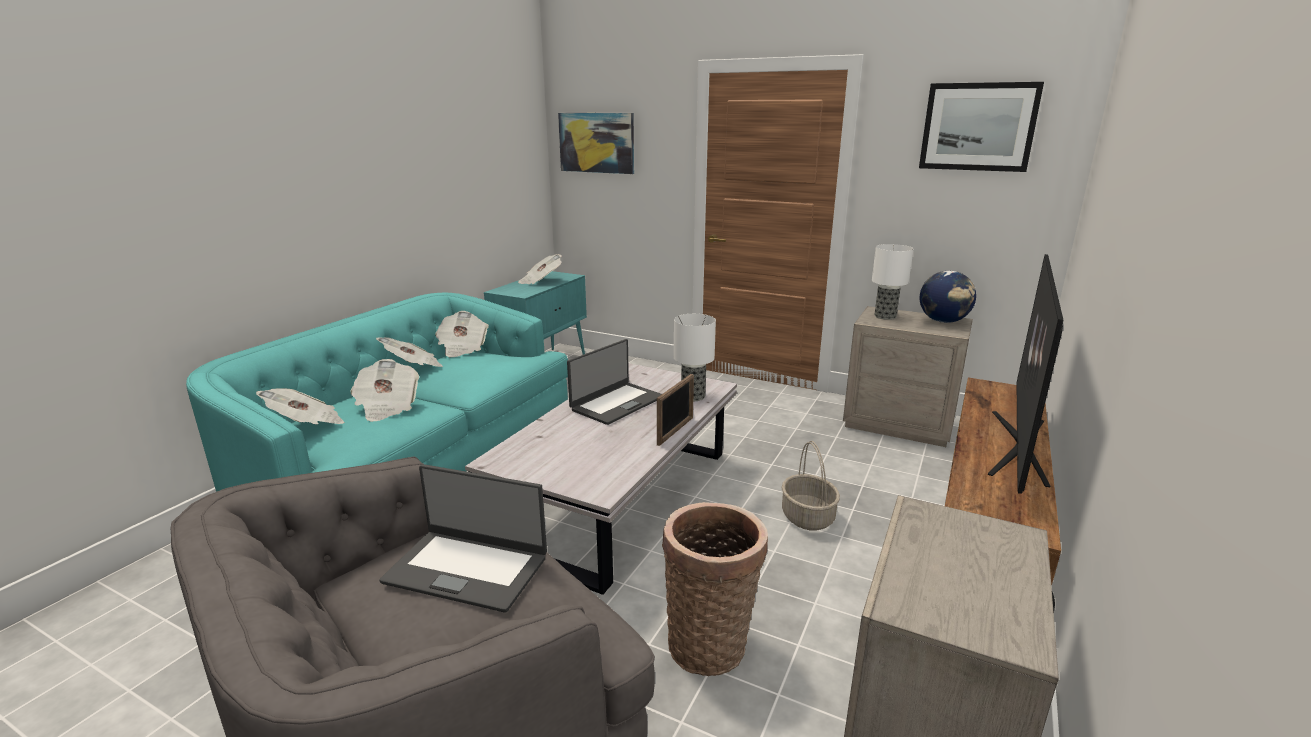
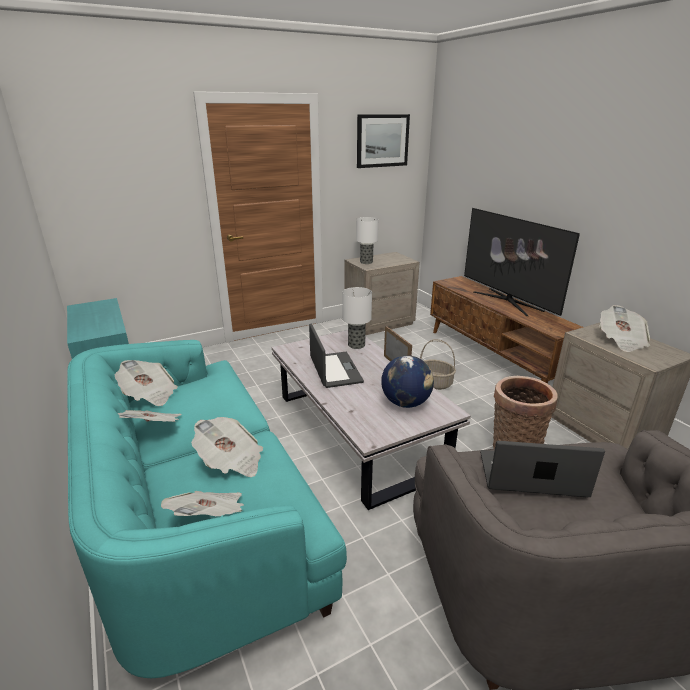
camera: 55 degrees left, 5 degrees up
(467, 568) = (531, 476): laptop -> laptop turned 135 degrees counterclockwise
(540, 281) = (94, 315): newspaper -> newspaper (621, 341)
(597, 142) = (95, 169): picture -> none
(943, 321) = (391, 256): globe -> globe (406, 403)

